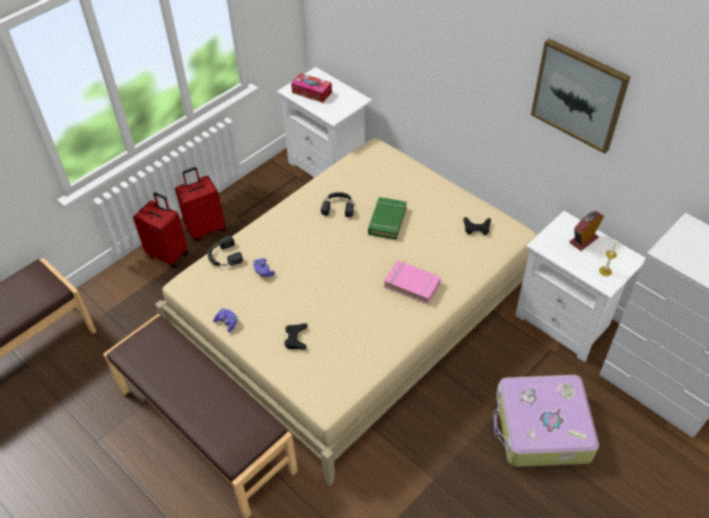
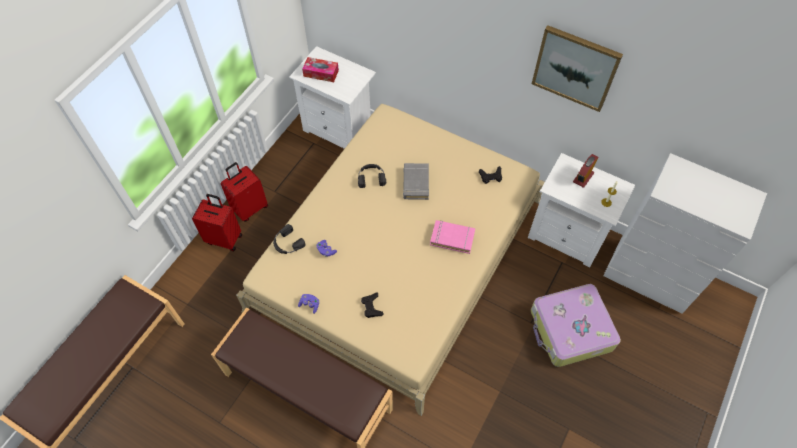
camera: 15 degrees left, 10 degrees up
(387, 221) = (415, 183): green book -> grey book

